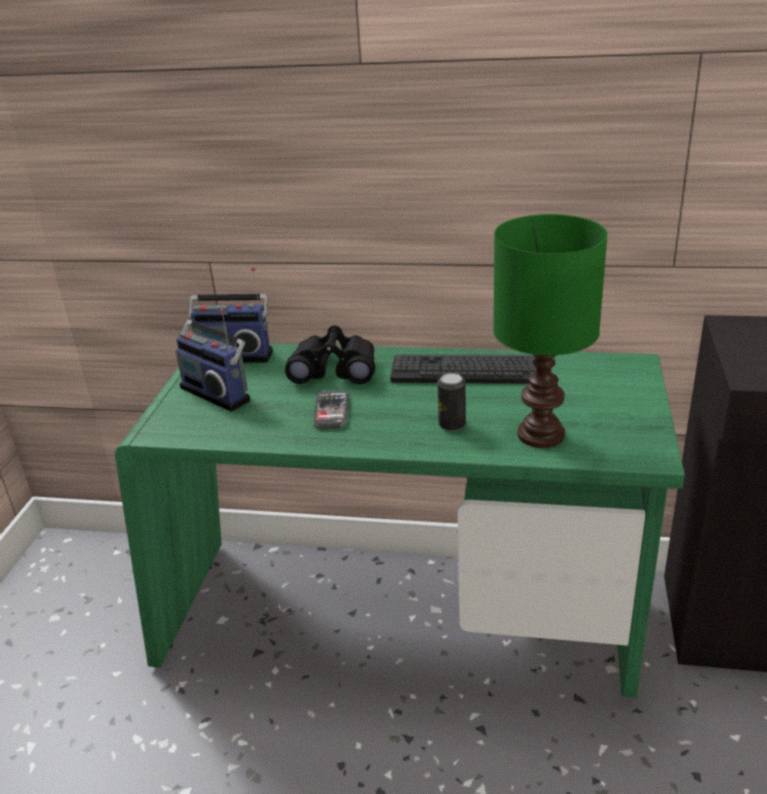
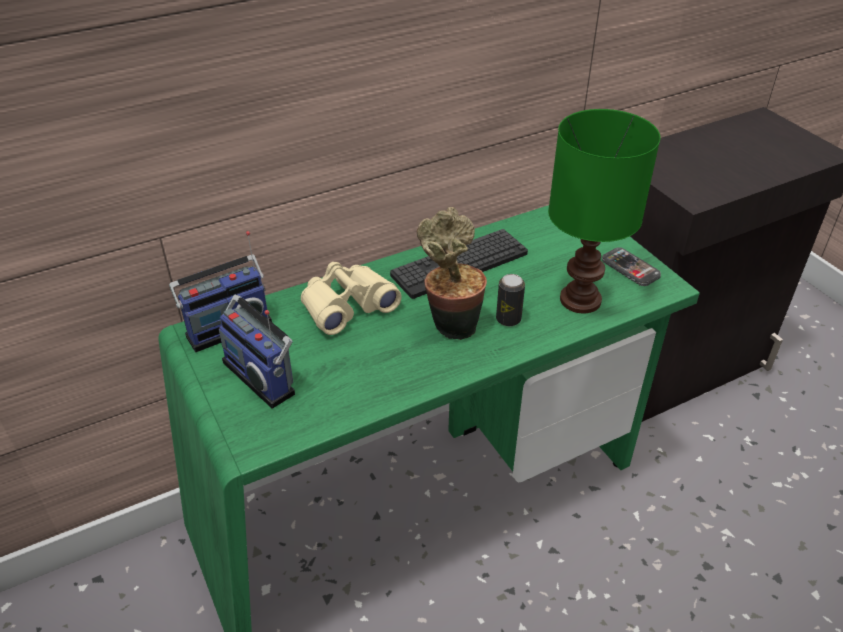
camera: 40 degrees left, 10 degrees up
(218, 392) = (262, 375): radio -> radio turned 45 degrees clockwise
(331, 411) = (396, 349): phone -> phone (630, 268)
(334, 370) = (347, 306): black binoculars -> beige binoculars
(398, 410) = (451, 324): none -> potted plant

